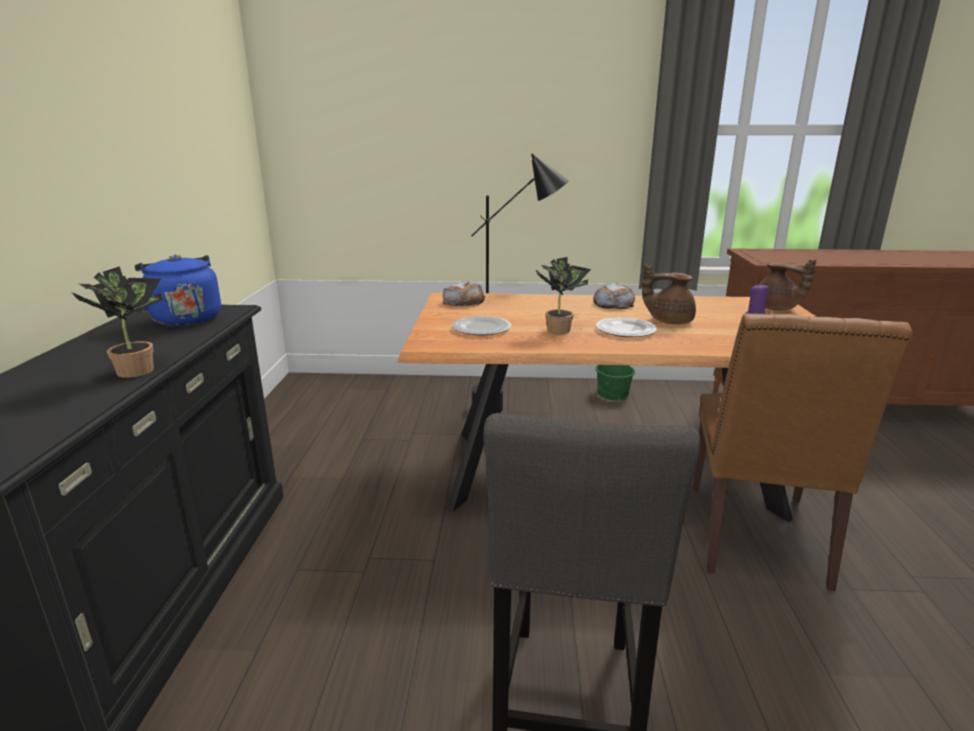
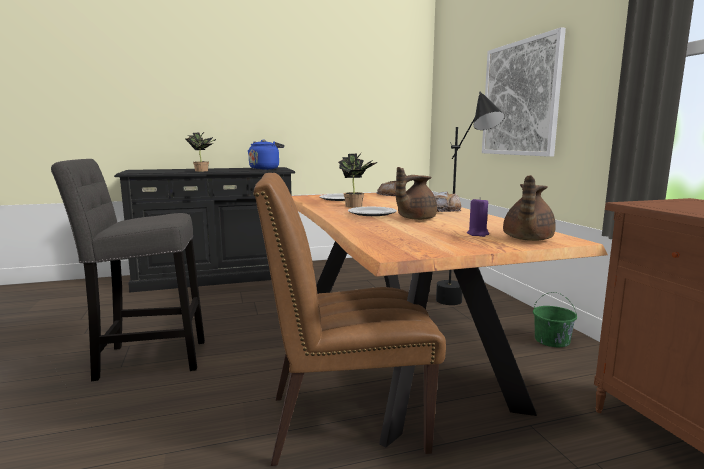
camera: 70 degrees right, 10 degrees down
(489, 152) = (520, 99): none -> picture
(668, 320) = (414, 218): brown teapot -> brown teapot turned 120 degrees counterclockwise

